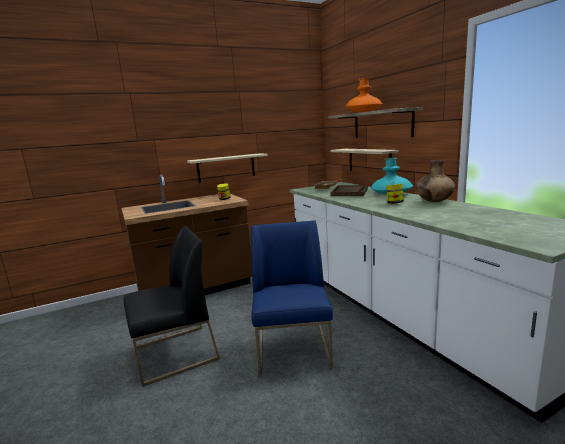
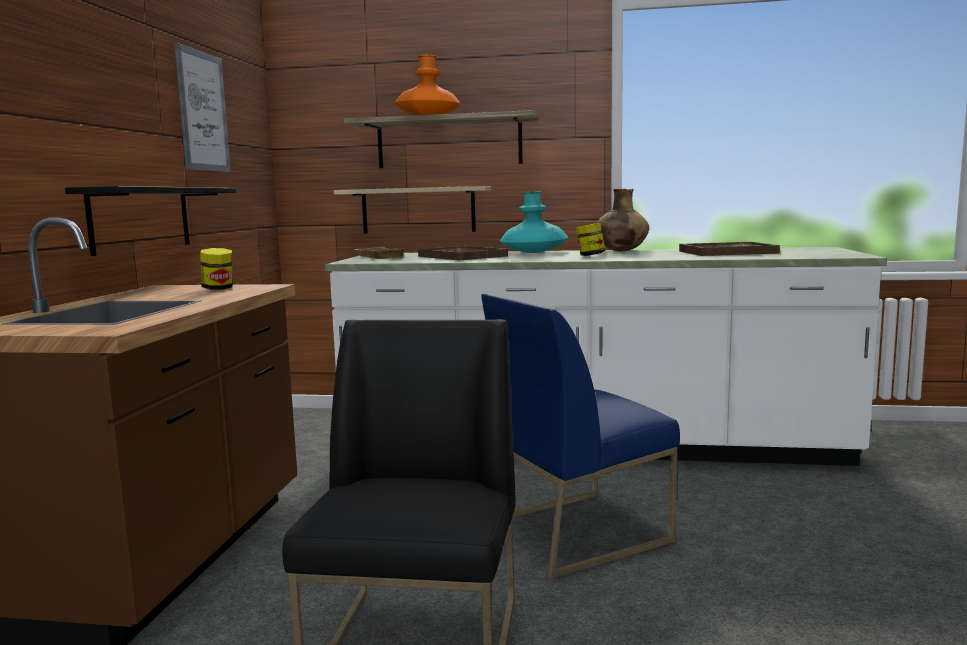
camera: 55 degrees left, 5 degrees down
(226, 168) = (141, 219): beige shelf -> black shelf
(268, 120) = (202, 111): none -> picture
(293, 348) = (576, 531): blue chair -> blue chair turned 60 degrees counterclockwise
(481, 217) = (727, 252): none -> brown tray

